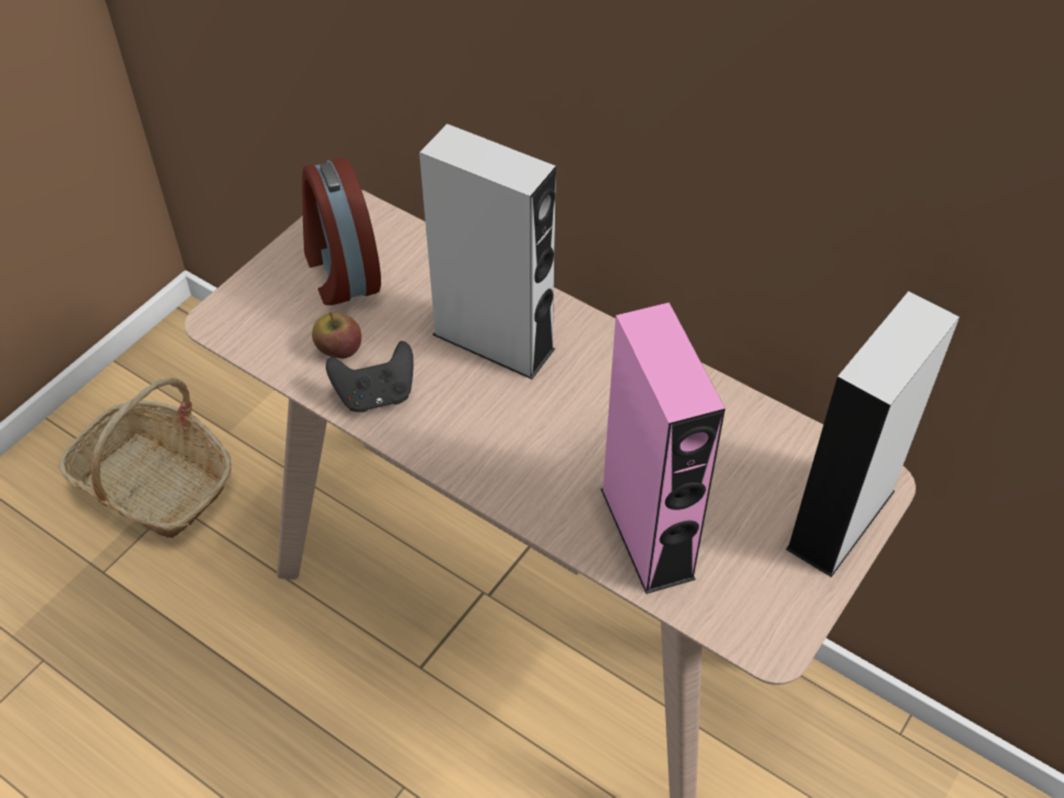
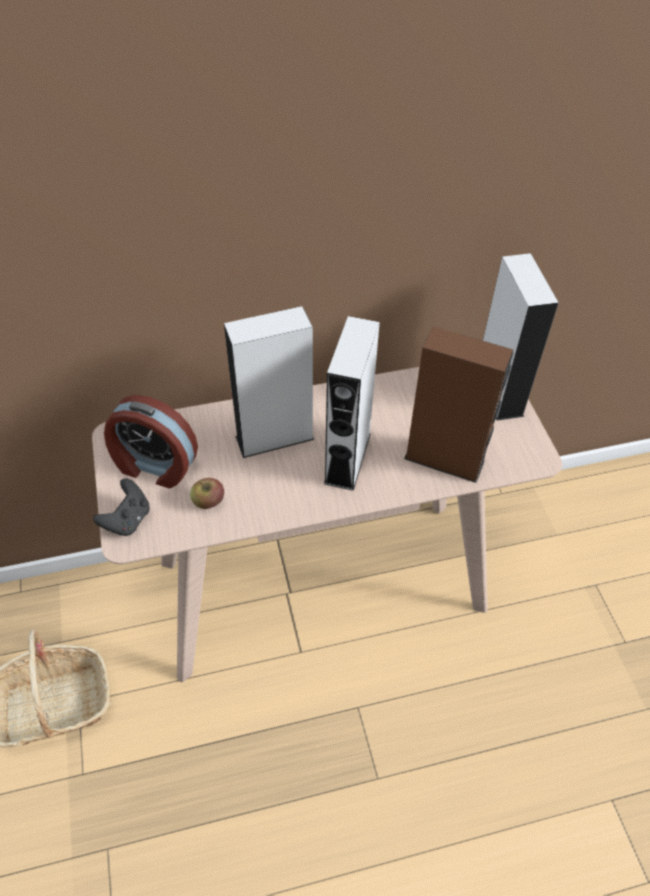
camera: 50 degrees left, 0 degrees up
(376, 395) = (256, 506): black game controller -> black game controller (127, 520)
(538, 431) = (347, 458): none -> grey speaker
(647, 533) = (444, 459): pink speaker -> brown speaker

